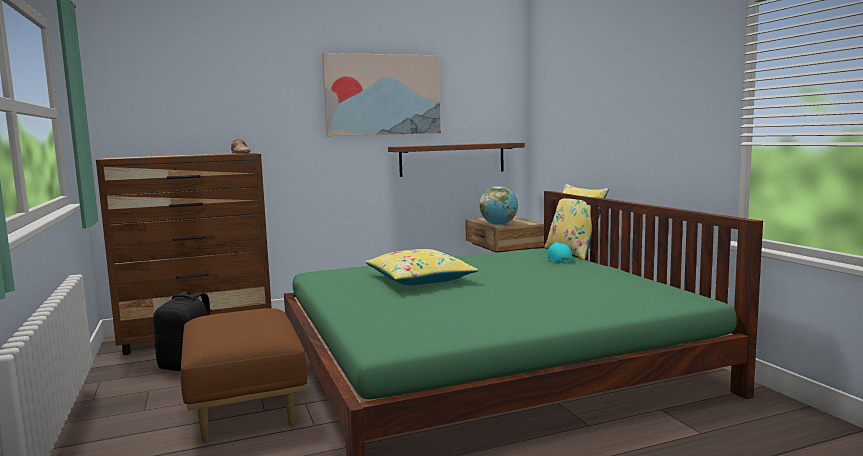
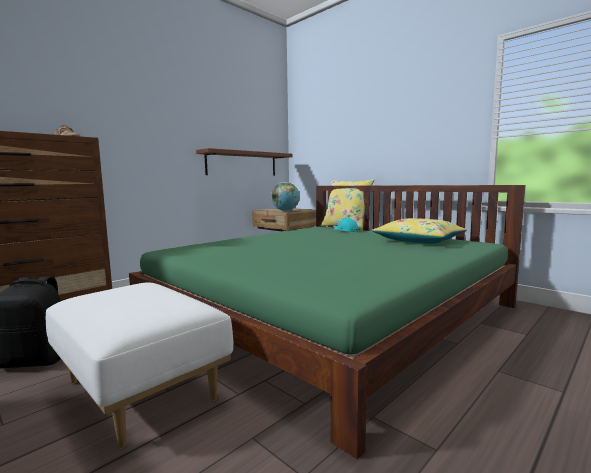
camera: 25 degrees left, 0 degrees up
(246, 406) = (142, 390): brown ottoman -> white ottoman
(382, 95) = (191, 106): picture -> none
(420, 279) = (272, 247): yellow pillow -> yellow pillow (419, 241)

